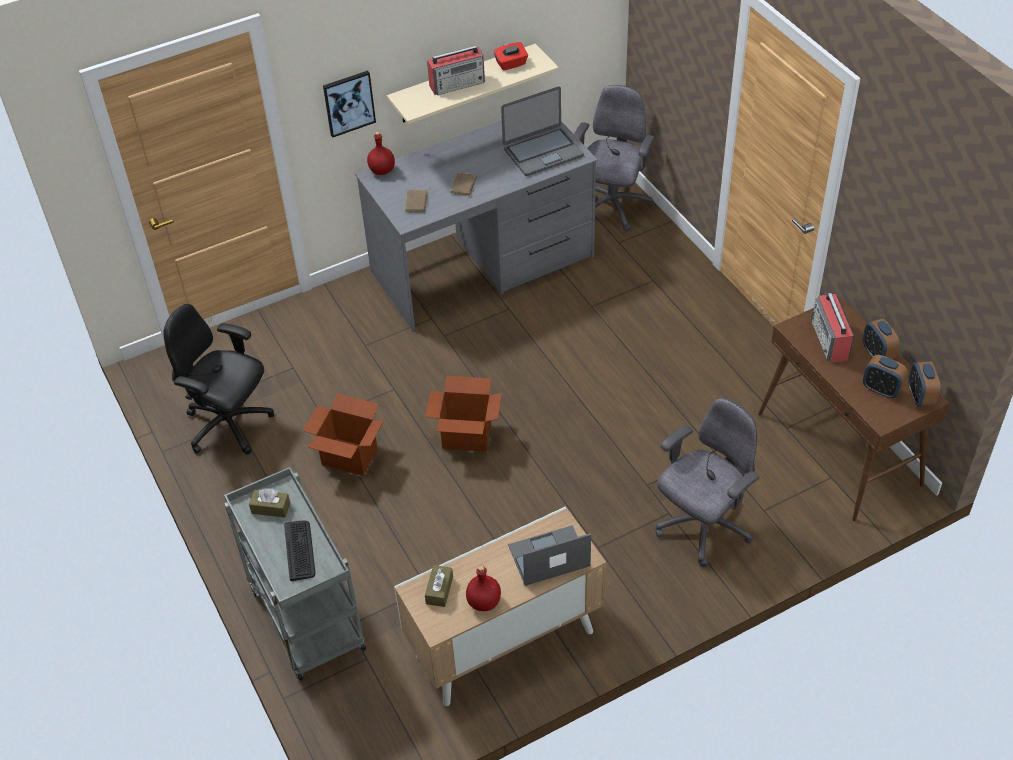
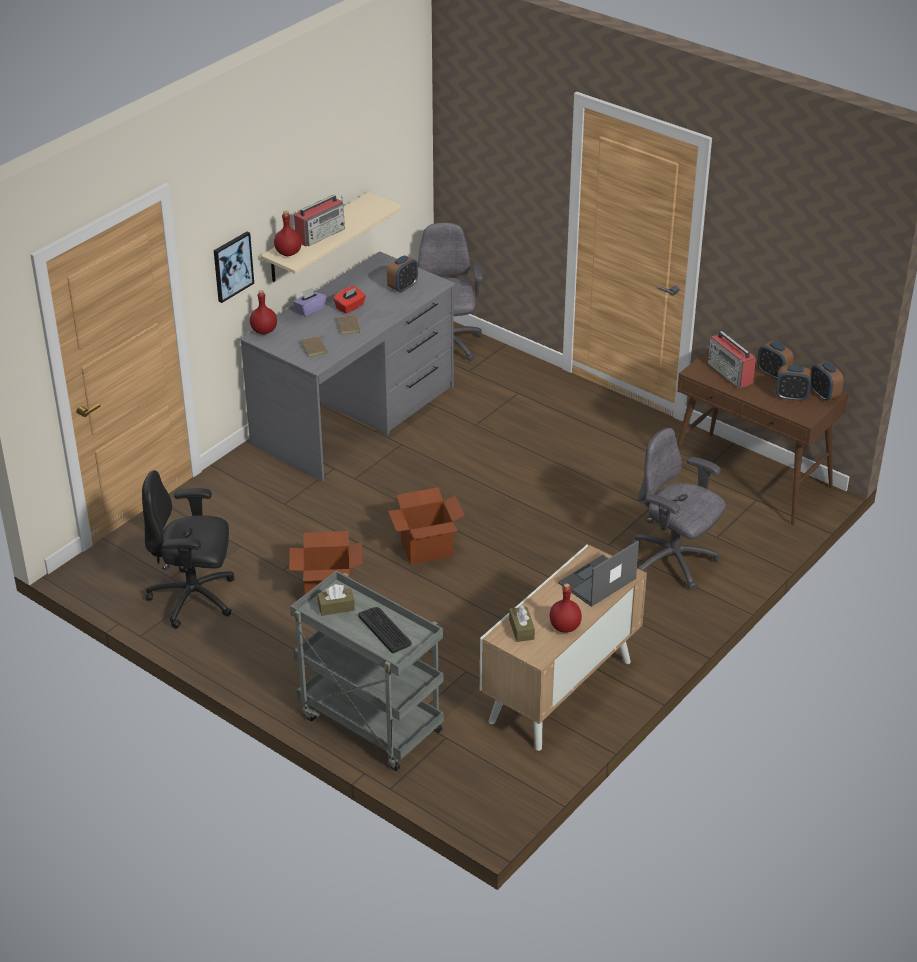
camera: 25 degrees left, 10 degrees down
(413, 99) = (288, 253): none -> red bottle
(438, 157) = (310, 310): none -> purple tissue box
(511, 64) = (358, 211): red tissue box -> red tissue box (350, 307)
(542, 152) = (402, 287): laptop -> alarm clock
(702, 527) = (673, 562): grey office chair -> grey office chair turned 75 degrees counterclockwise

